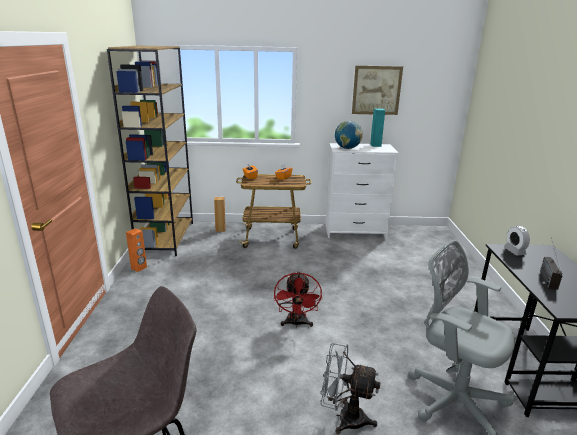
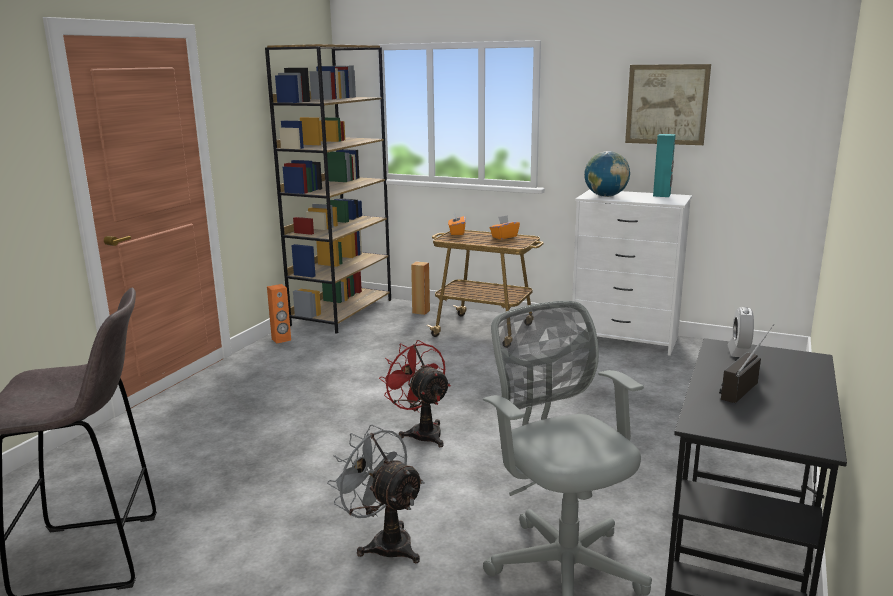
camera: 25 degrees right, 5 degrees down
(296, 323) = (421, 432): red fan -> red fan turned 120 degrees clockwise

